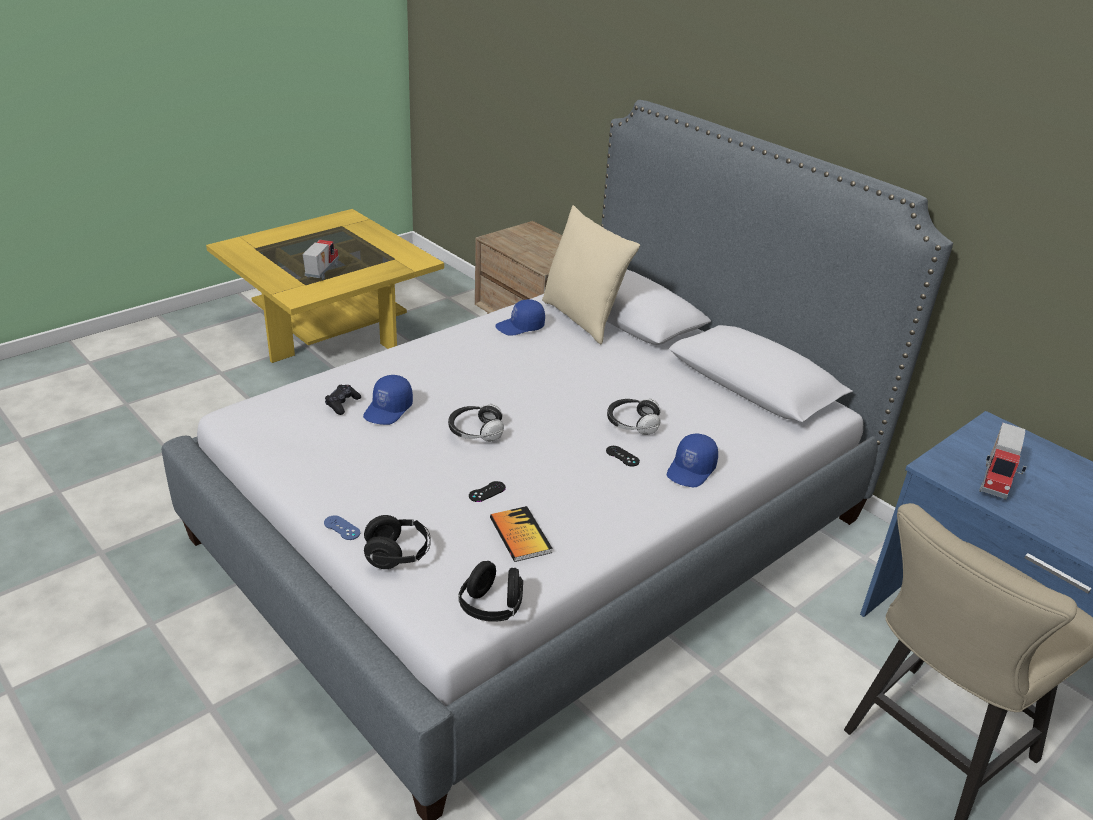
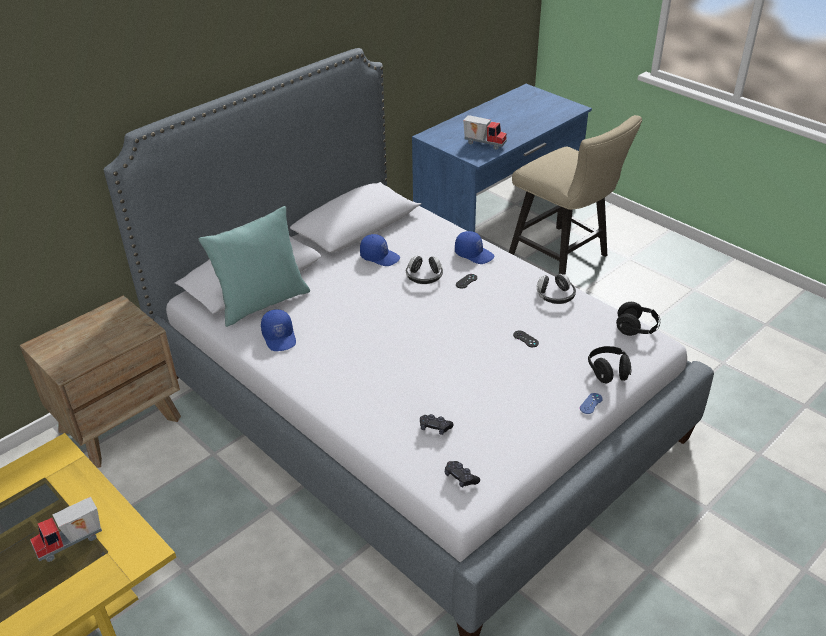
camera: 90 degrees left, 5 degrees up
(264, 414) = (460, 478): none -> black game controller
(321, 272) = (71, 543): toy truck -> toy truck turned 45 degrees counterclockwise
(388, 410) = (438, 398): blue cap -> blue cap (380, 257)
(475, 431) = (454, 349): headphones -> headphones (555, 296)
(520, 535) = (566, 321): book -> none
(582, 318) = (262, 302): beige pillow -> turquoise pillow

